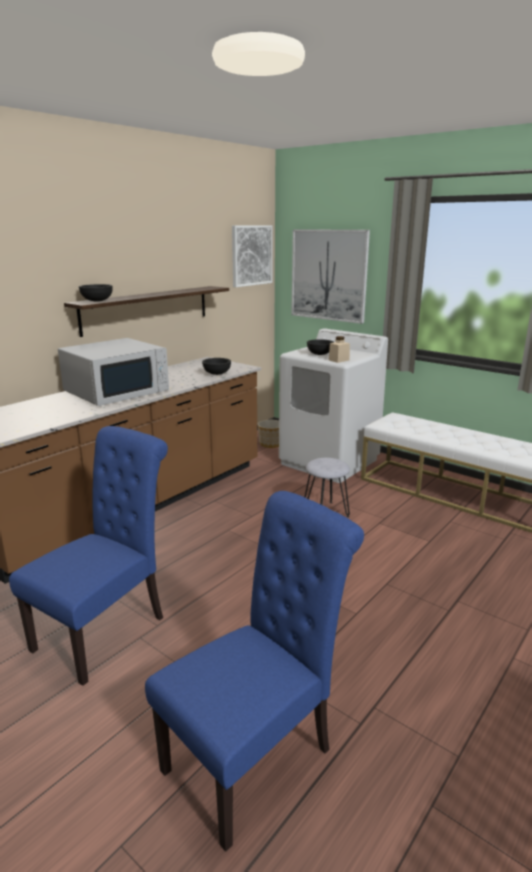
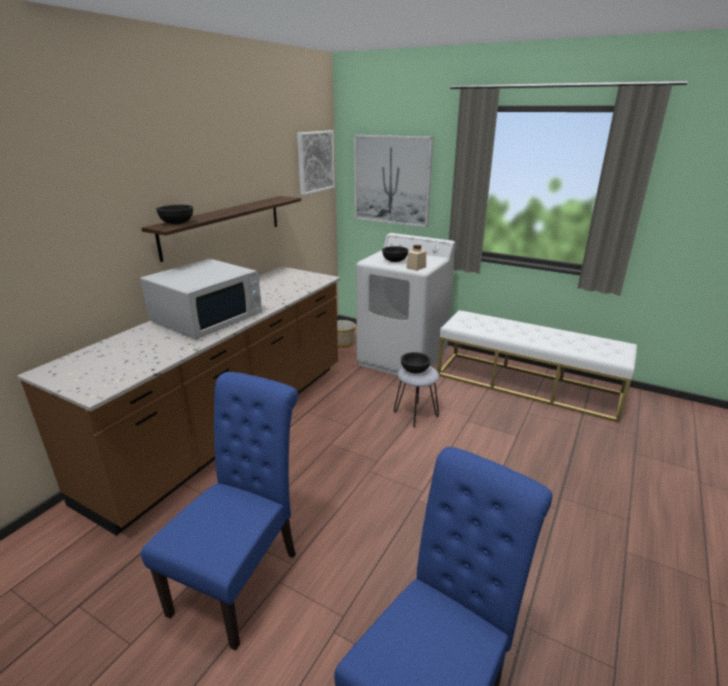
camera: 10 degrees left, 5 degrees up
(216, 373) = (300, 288): black bowl -> black bowl (414, 370)

